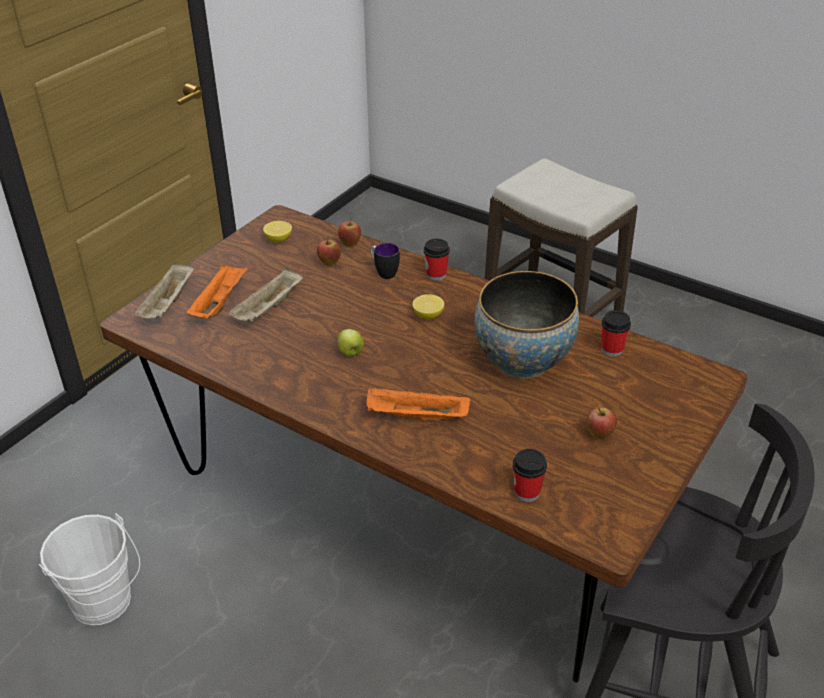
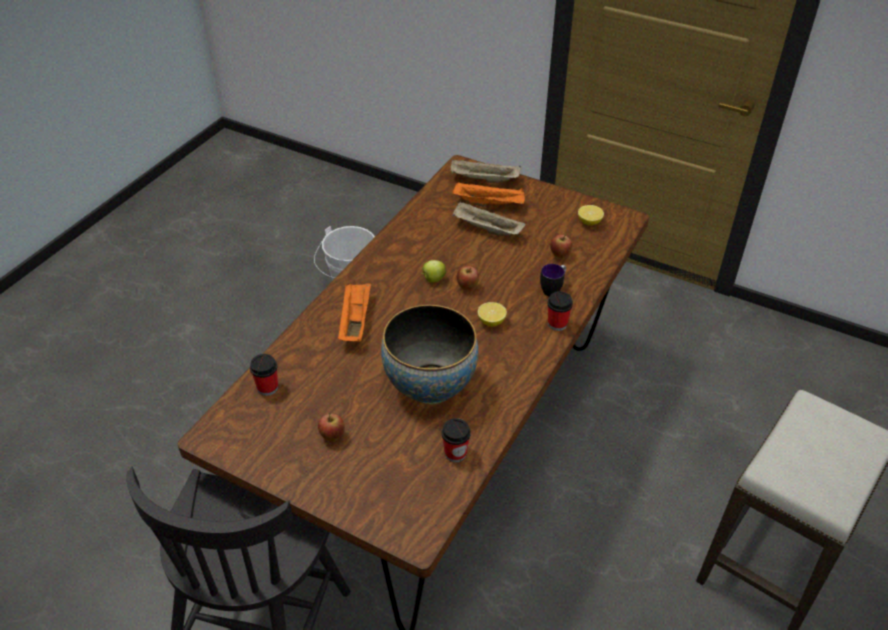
camera: 85 degrees right, 5 degrees up
(350, 244) = (594, 265): apple -> apple (467, 287)

